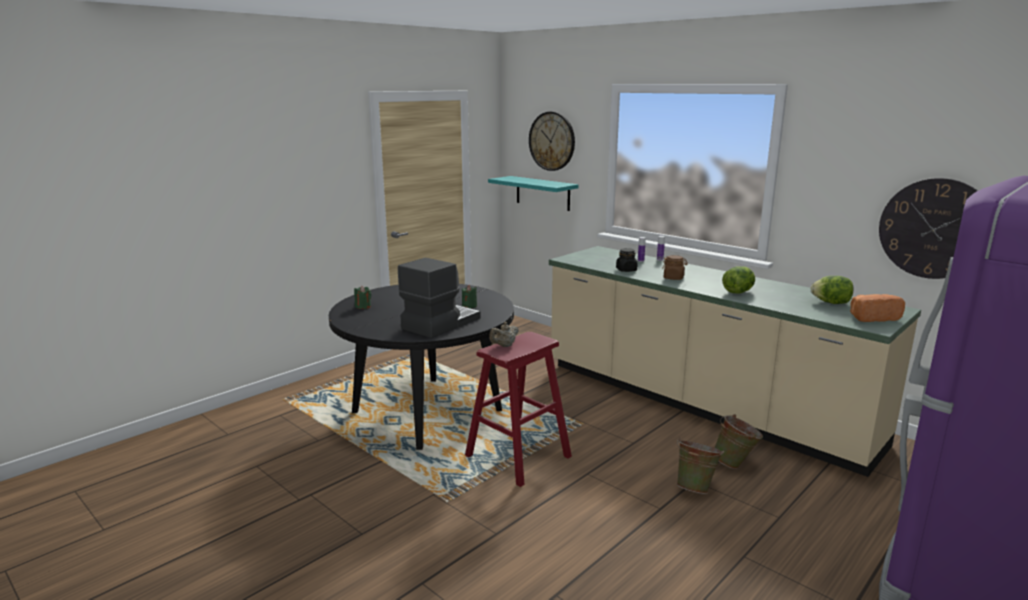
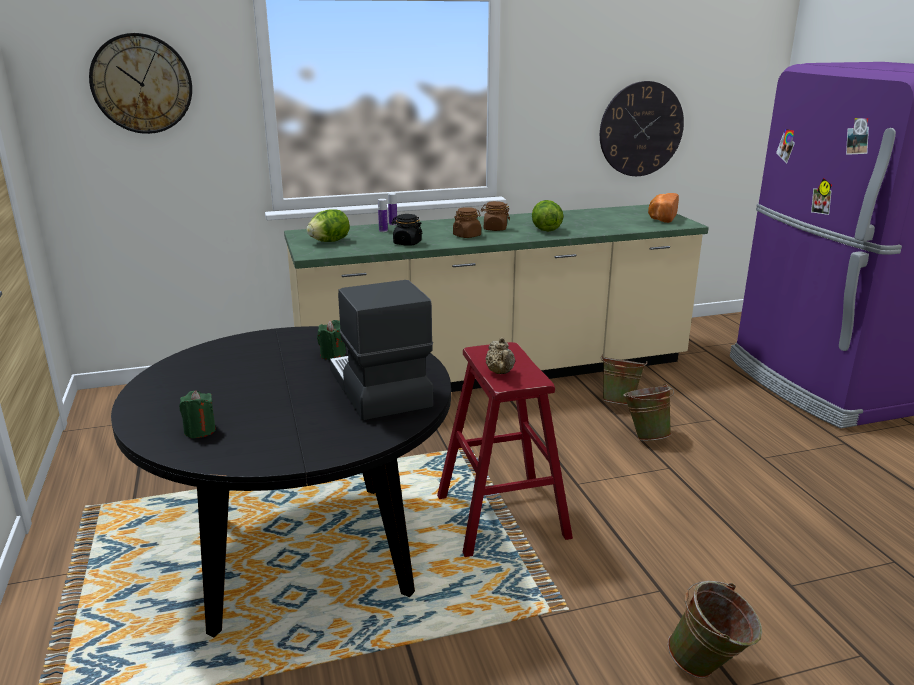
camera: 60 degrees left, 5 degrees up
(432, 567) = (709, 668): none -> green bucket
(542, 193) = (136, 173): turquoise shelf -> none
(707, 280) = (495, 229): none -> brown jar
(831, 303) = (612, 216): lettuce -> lettuce (329, 241)

